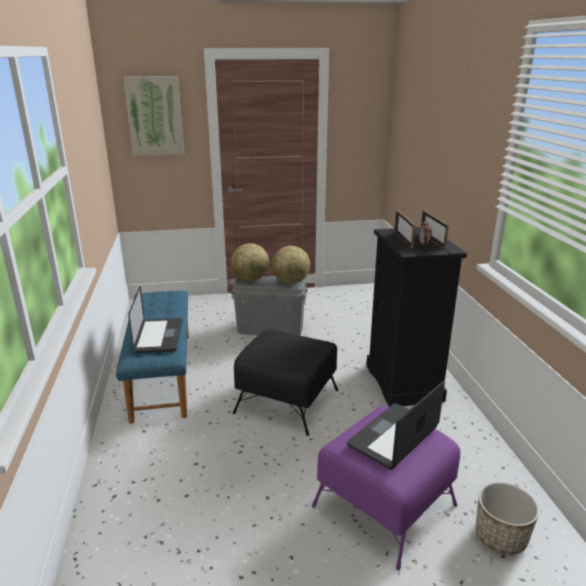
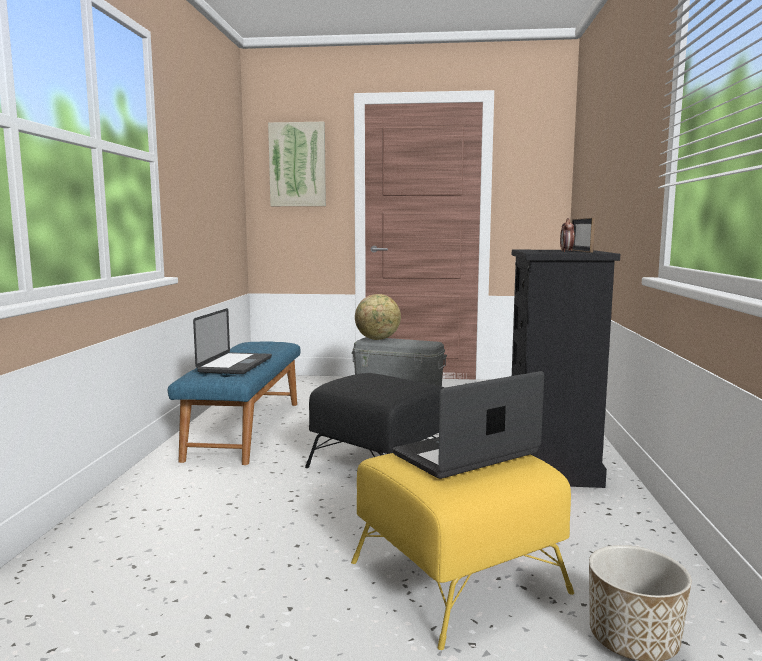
camera: 15 degrees right, 15 degrees down
(291, 282) = (424, 343): globe -> none
(383, 506) = (456, 577): purple ottoman -> yellow ottoman
(403, 240) = (541, 250): picture frame -> none

